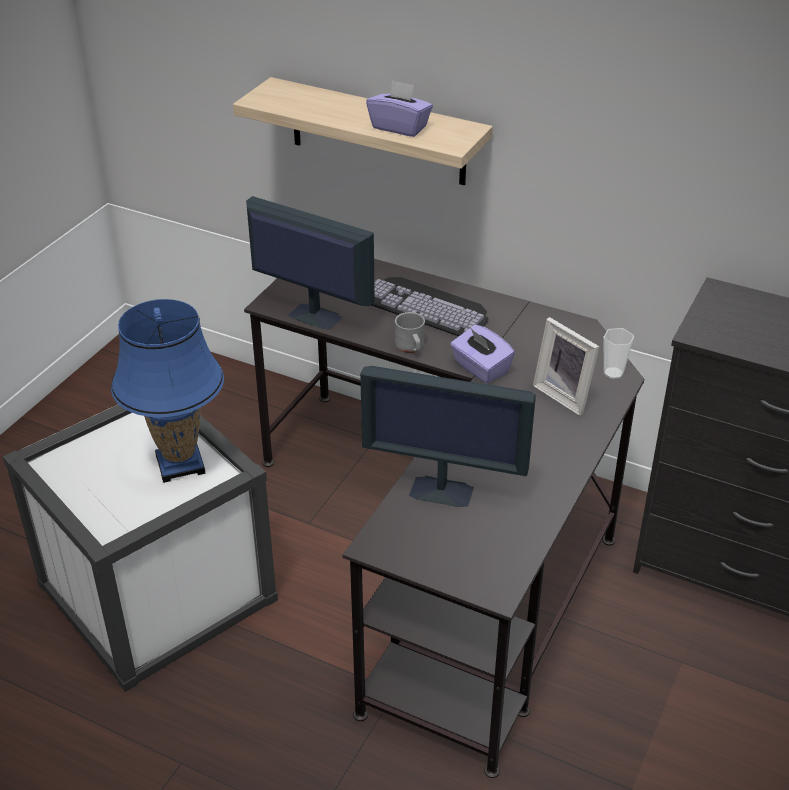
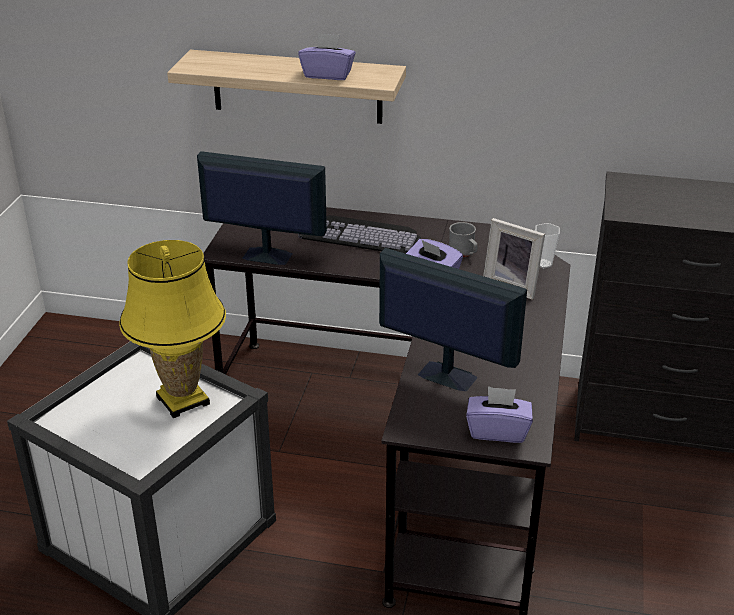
camera: 15 degrees left, 5 degrees down
(180, 464) = (182, 400): blue table lamp -> yellow table lamp
(411, 347) = (364, 268): grey mug -> grey mug (464, 253)
(443, 491) = (446, 375): monitor -> monitor turned 150 degrees counterclockwise
(470, 568) = (497, 431): none -> purple tissue box

